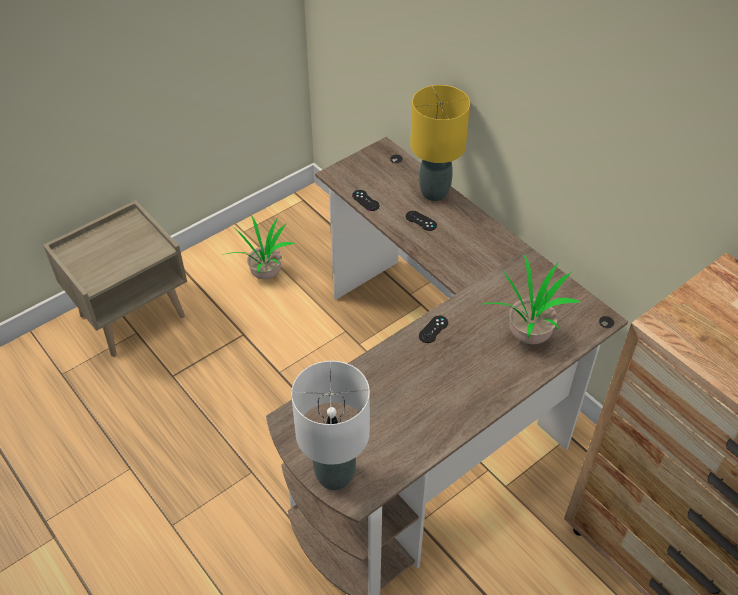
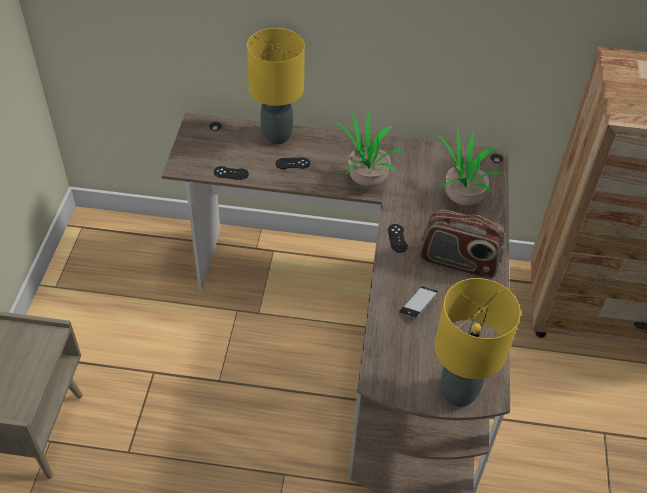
camera: 45 degrees left, 0 degrees up
(265, 272) = (115, 309): potted plant -> potted plant (364, 181)
(335, 475) = (458, 392): white table lamp -> yellow table lamp
(386, 390) = (418, 305): none -> phone
(460, 381) = (458, 262): none -> radio

